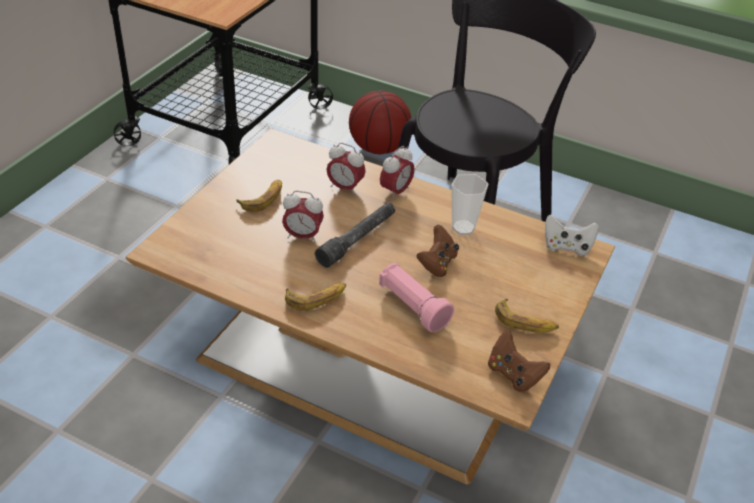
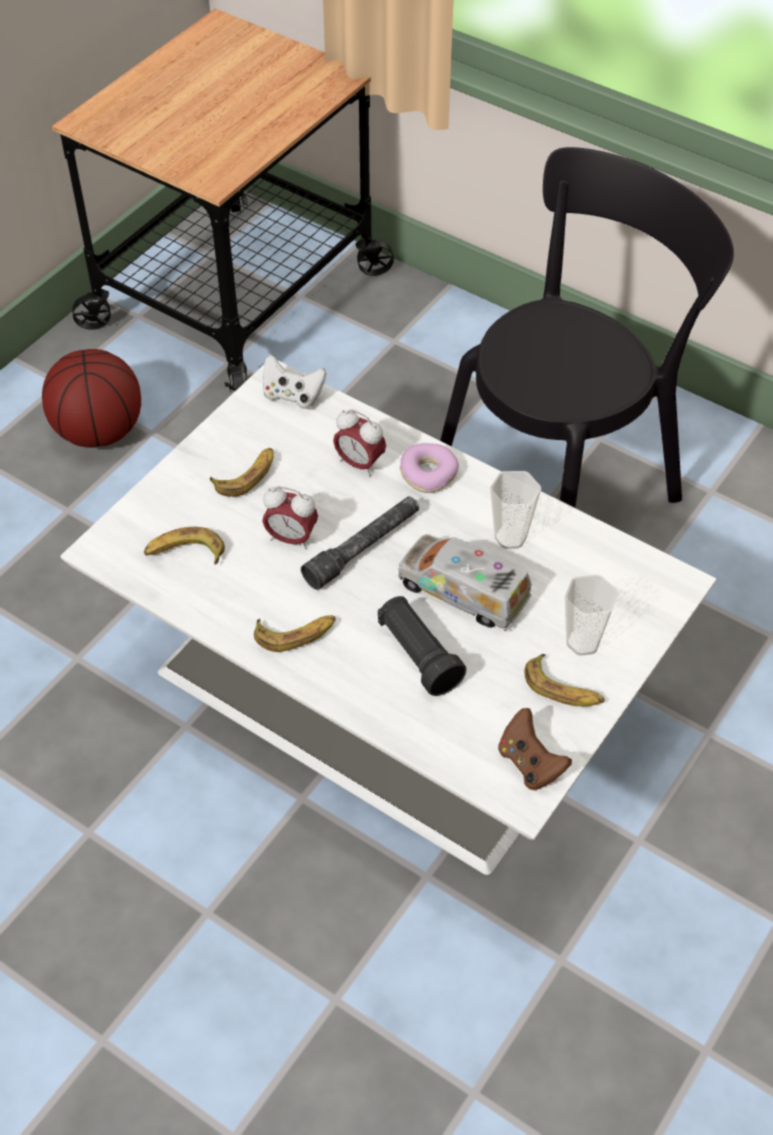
camera: 10 degrees right, 10 degrees up
(223, 249) = (185, 553): none -> banana
(372, 361) = (390, 691): brown coffee table -> white coffee table
(379, 148) = (452, 348): basketball -> basketball (99, 431)
(395, 192) = (428, 474): alarm clock -> donut
(412, 306) = (418, 655): pink flashlight -> black flashlight
(437, 264) = (463, 592): brown game controller -> toy truck
(532, 291) = (583, 642): none -> cup
(566, 247) = (647, 576): white game controller -> white game controller (293, 396)

